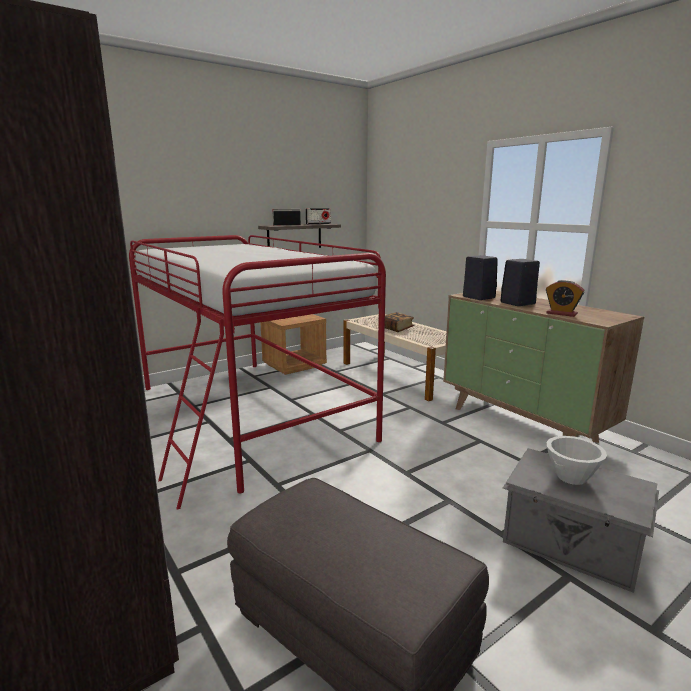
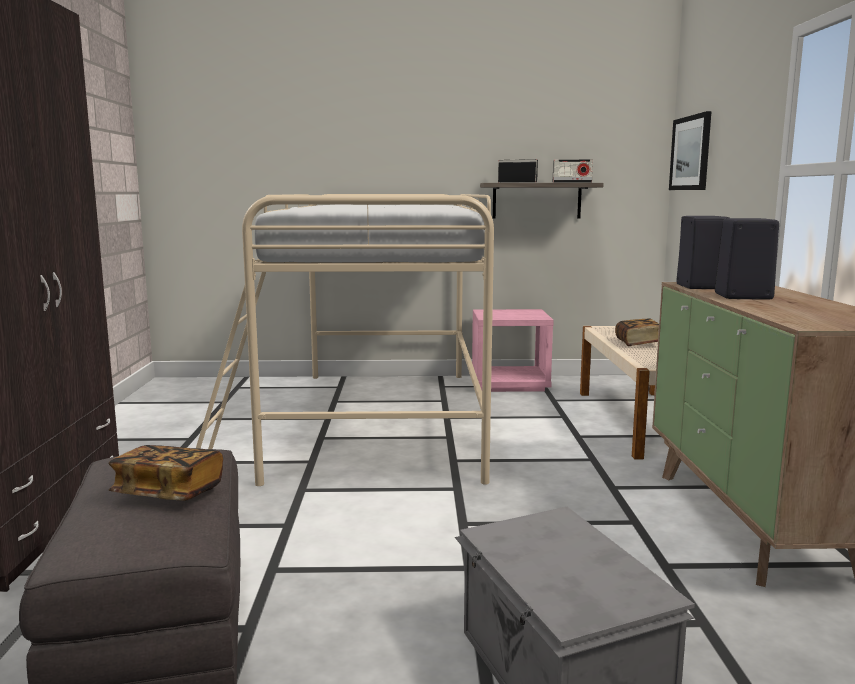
camera: 35 degrees right, 5 degrees down
(248, 414) = (377, 420): red bed -> beige bed
(294, 365) = (510, 384): brown nightstand -> pink nightstand
(362, 529) = (169, 493): none -> book
(389, 205) = (691, 153): none -> picture
(561, 313) = (774, 311): alarm clock -> none
(570, 477) = (560, 551): white bowl -> none

